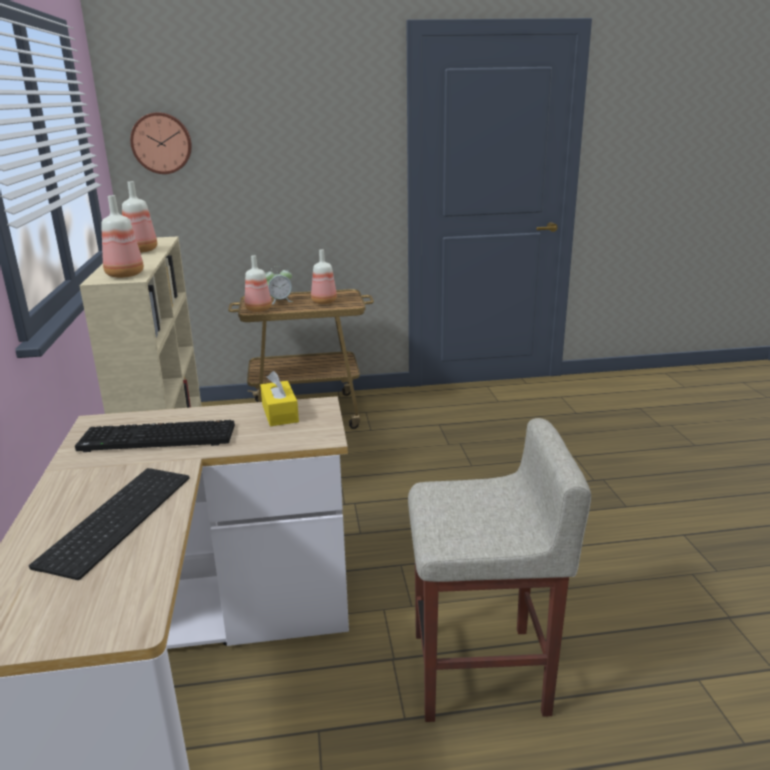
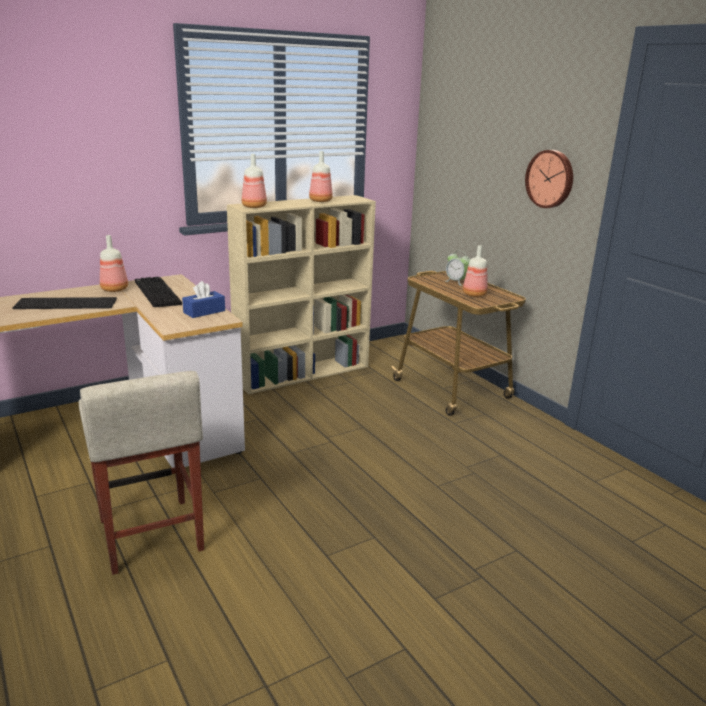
camera: 65 degrees right, 0 degrees up
(162, 143) = (443, 131): wall clock -> wall clock (550, 179)
(258, 309) = (424, 279): bottle -> bottle (115, 289)
(280, 413) = (204, 311): yellow tissue box -> blue tissue box

